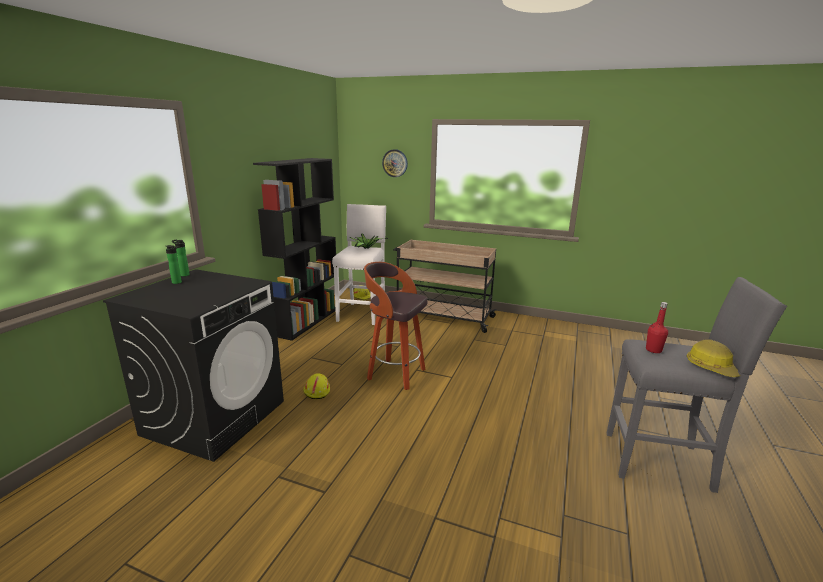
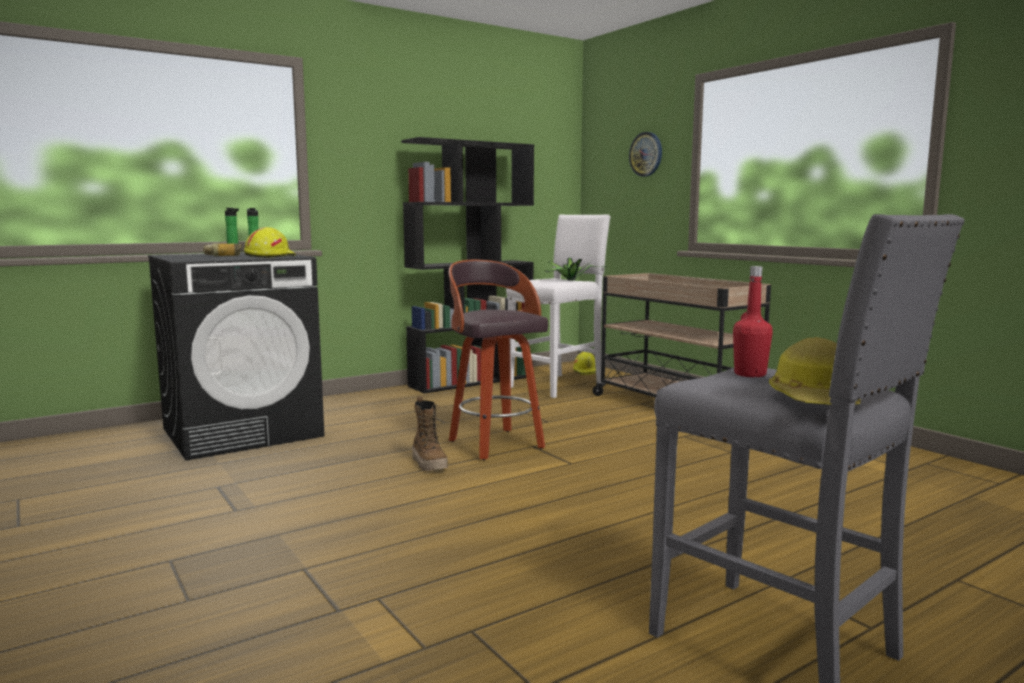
camera: 35 degrees right, 10 degrees down
(189, 291) = (224, 256): none -> power drill
(316, 391) = (374, 436): yellow hard hat -> yellow hard hat (269, 256)
(383, 404) = (429, 464): none -> boot

